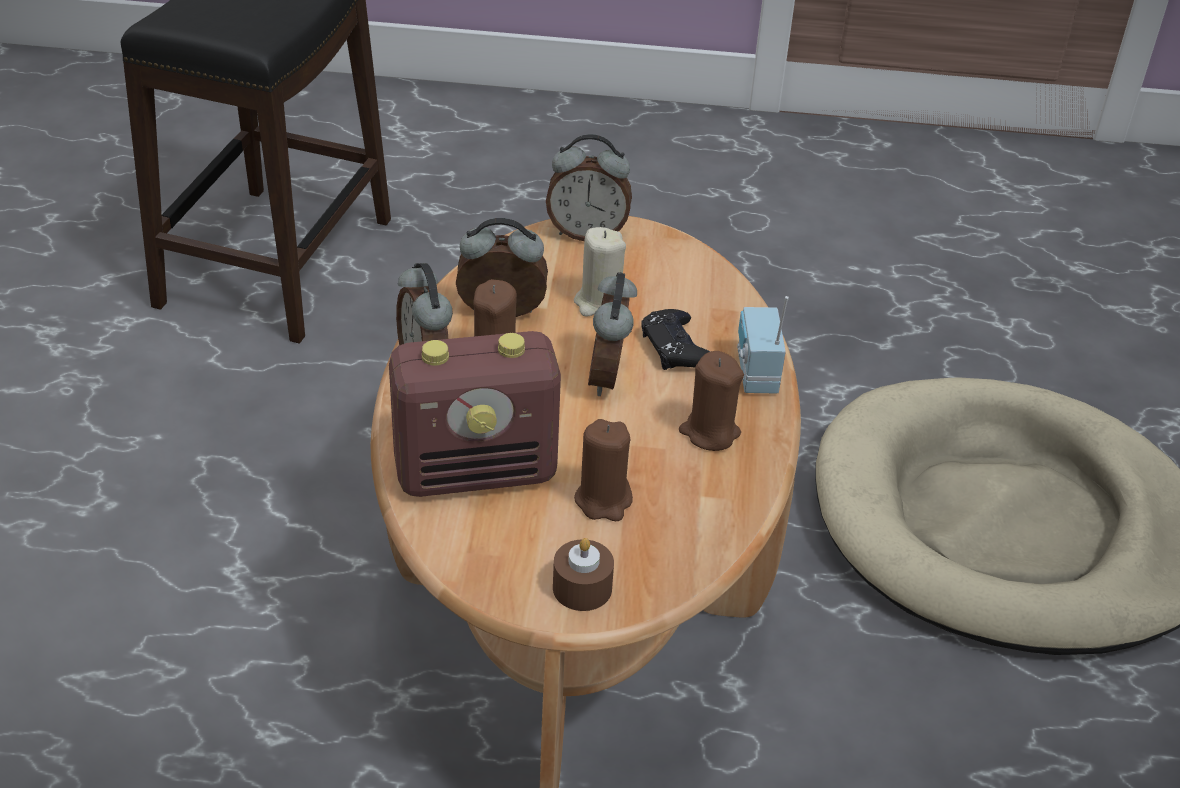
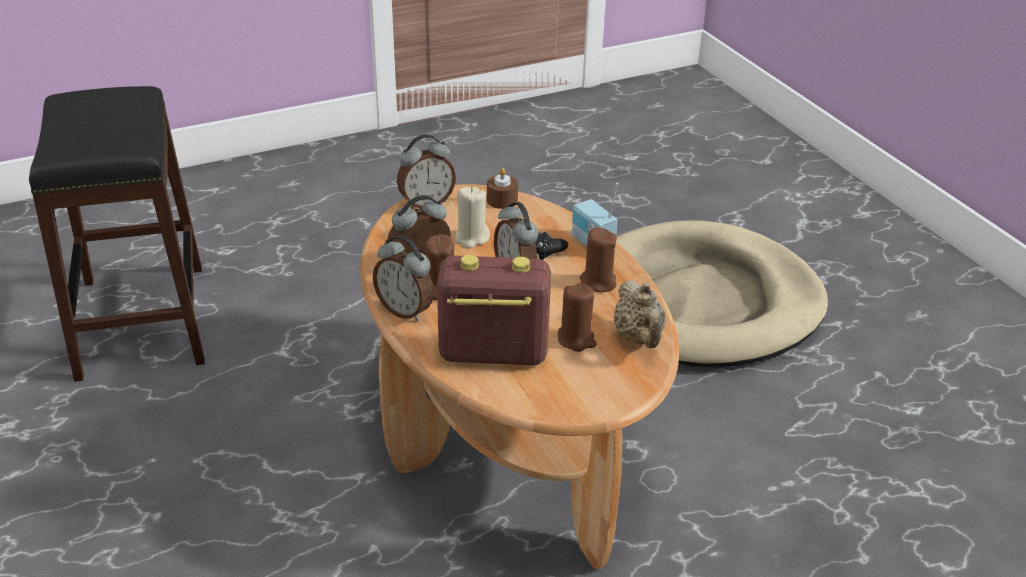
camera: 30 degrees left, 5 degrees down
(477, 471) = (492, 353): radio -> radio turned 135 degrees counterclockwise
(582, 588) = (609, 388): brown candle -> brown candle (502, 200)
(689, 536) = (639, 338): none -> beige teapot

